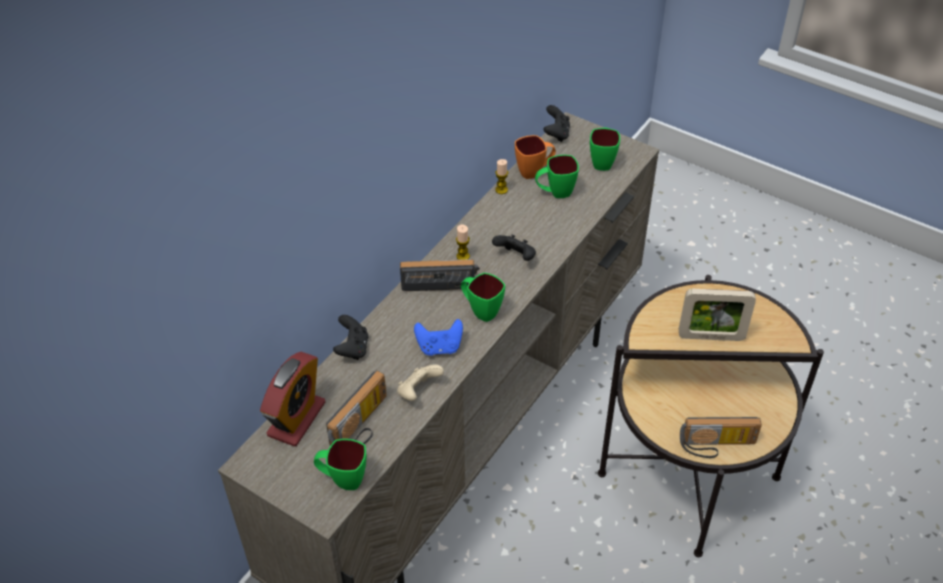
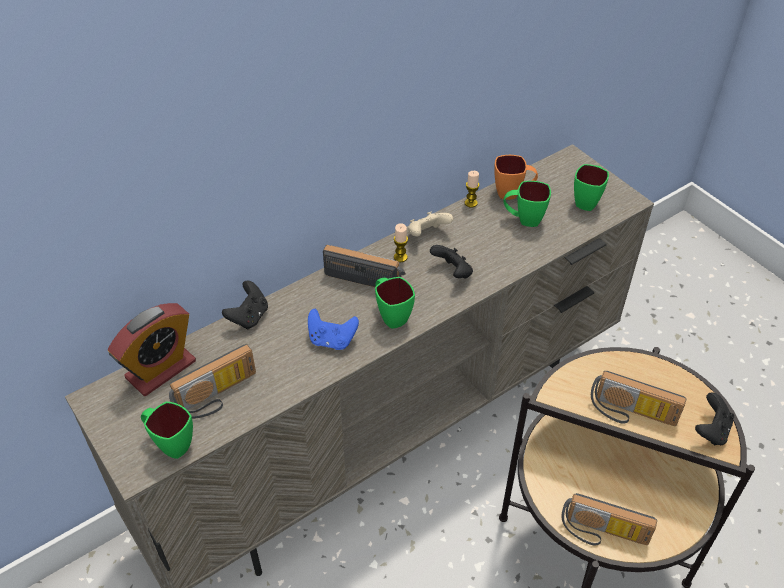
camera: 20 degrees right, 0 degrees up
(418, 392) = (288, 378): beige game controller -> beige game controller (427, 234)
(556, 134) = (552, 163): black game controller -> black game controller (711, 430)
(711, 337) = (631, 414): picture frame -> radio

